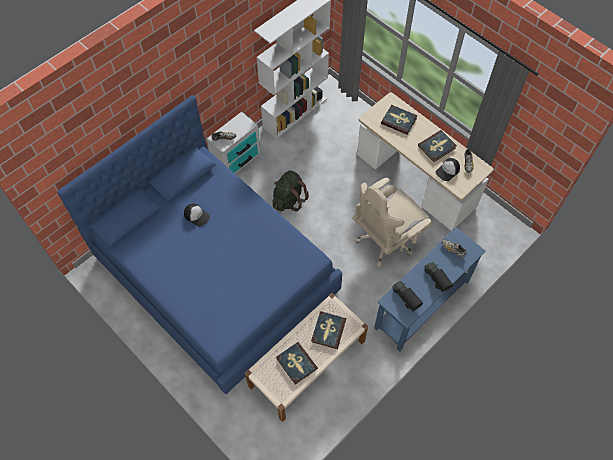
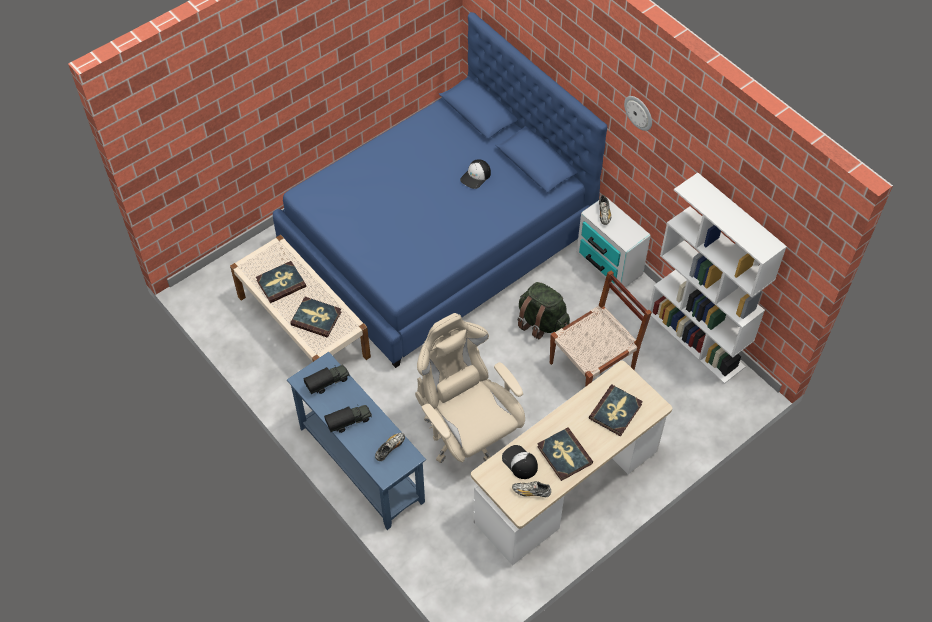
camera: 95 degrees right, 5 degrees down
(202, 57) = (639, 112): none -> wall clock
(322, 168) = (593, 367): none -> chair

